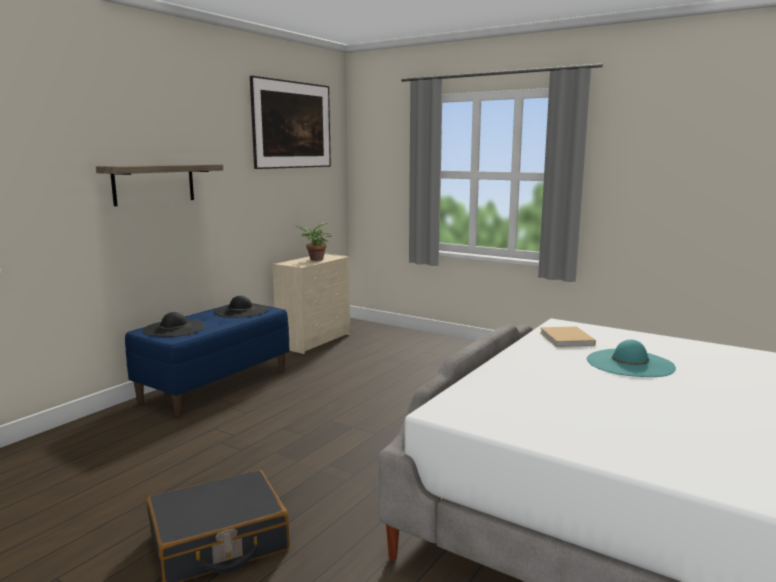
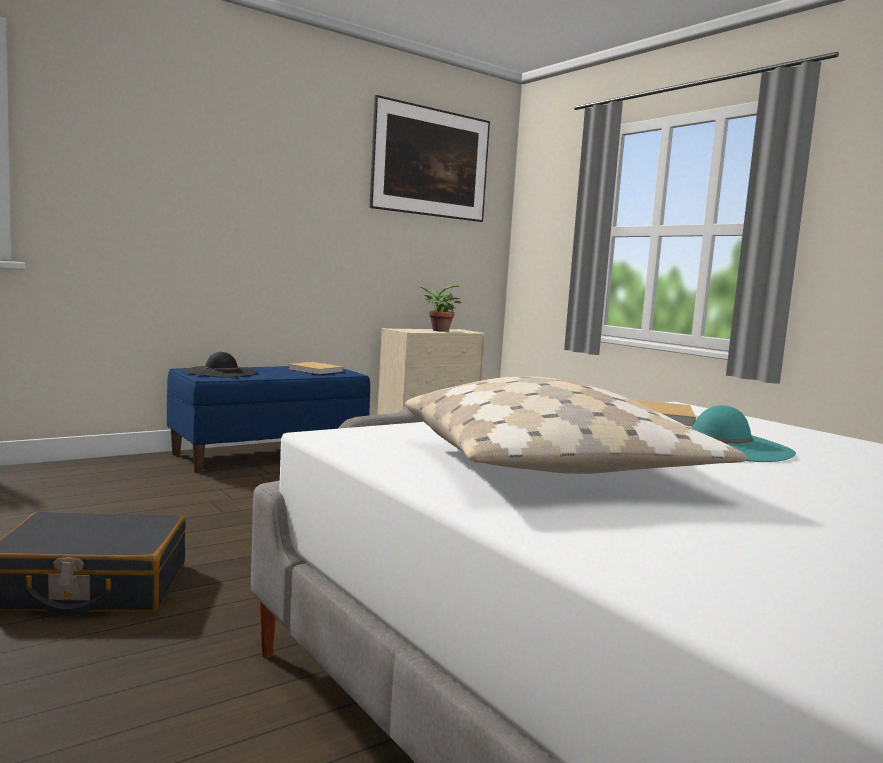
camera: 20 degrees right, 5 degrees down
(154, 184) = (230, 204): shelf -> none
(241, 310) = (316, 370): black hat -> beige book
(591, 412) = (555, 469): none -> beige pillow

